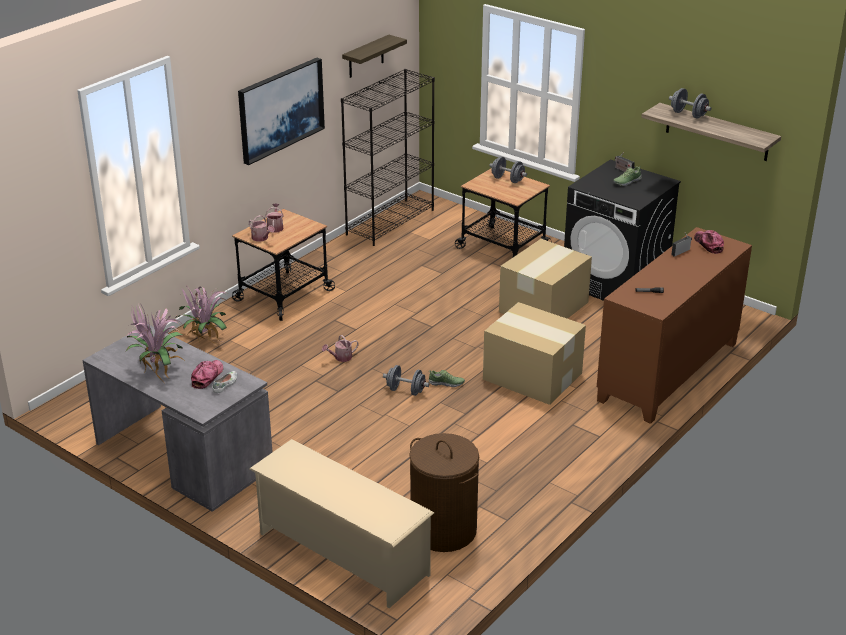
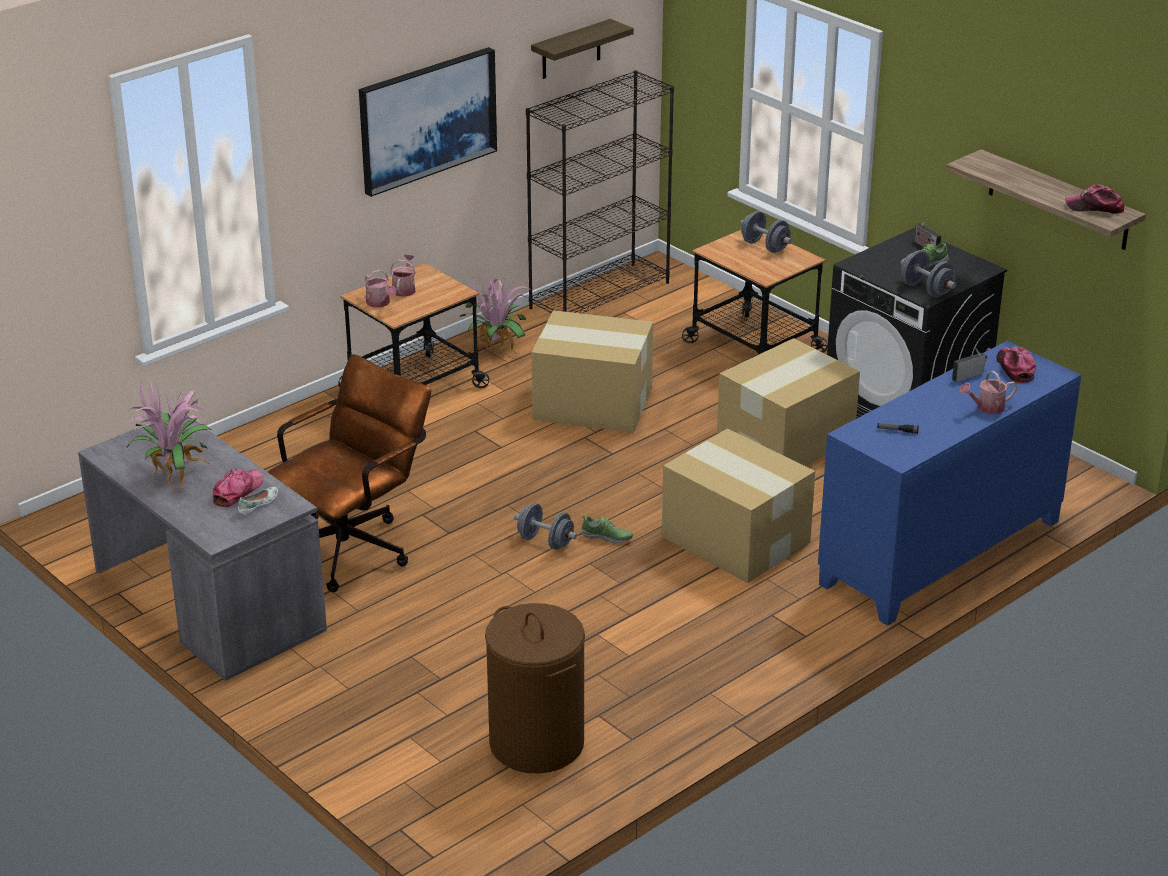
camera: 10 degrees right, 0 degrees up
(205, 338) = (286, 439): potted plant -> potted plant (496, 348)
(274, 407) = (353, 546): none -> brown office chair
(341, 358) = (467, 486): watering can -> watering can (986, 408)
(342, 554) = (385, 758): beige shoe rack -> none
(409, 295) = (594, 404): none -> cardboard box
(669, 372) = (942, 553): brown cabinet -> blue cabinet
(688, 114) = (1016, 171): grey dumbbell -> grey dumbbell (926, 289)
(747, 134) = (1094, 207): none -> cap

